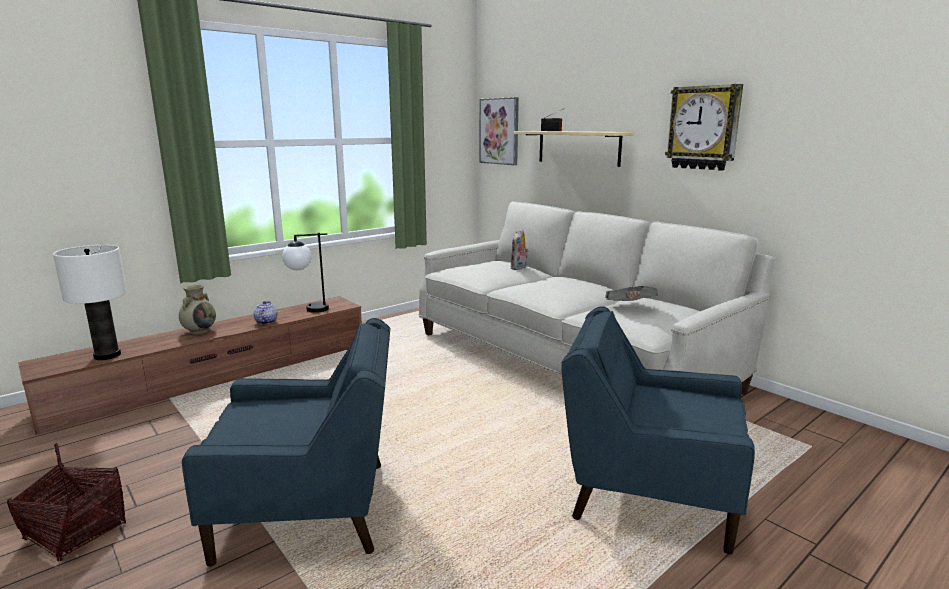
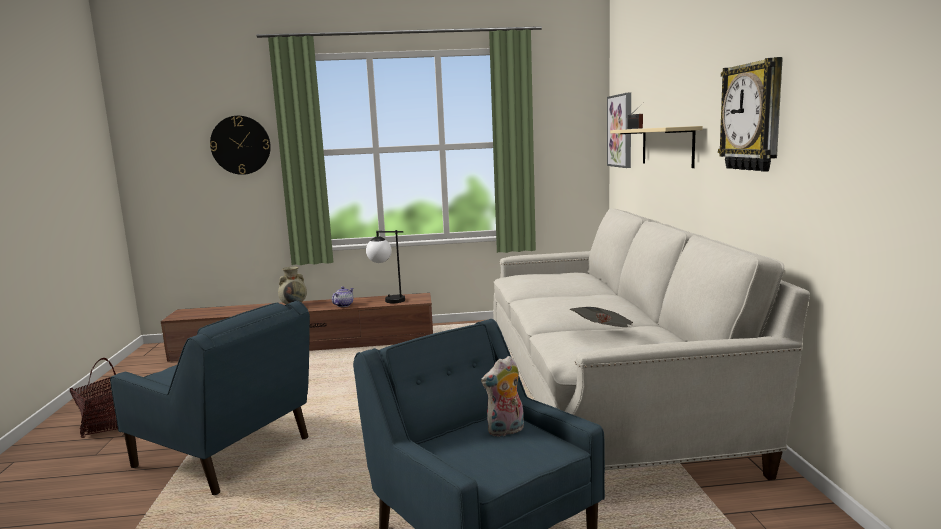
camera: 35 degrees right, 5 degrees down
(93, 131) = (240, 145): none -> wall clock
(108, 355) = (221, 313): white table lamp -> none
(519, 268) = (581, 281): plush toy -> plush toy (506, 431)

